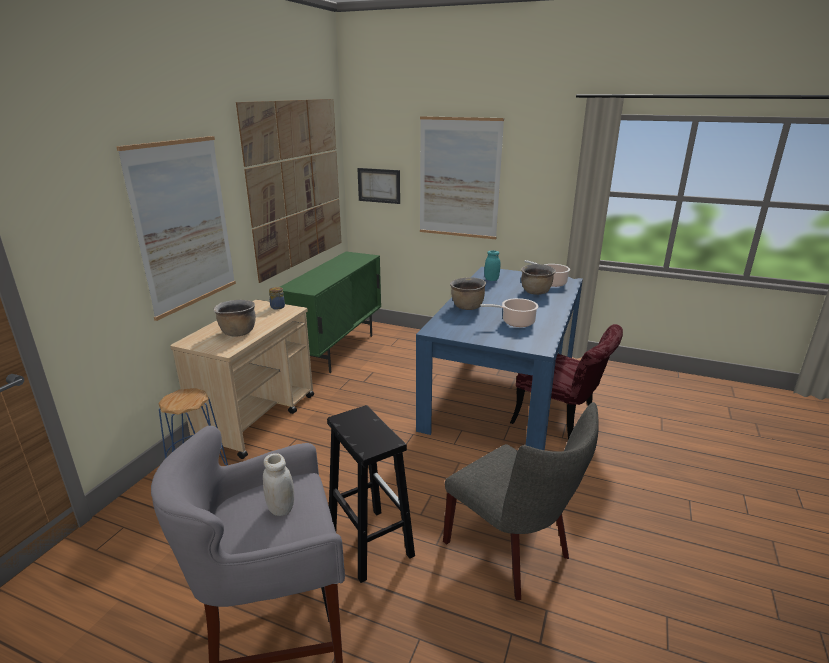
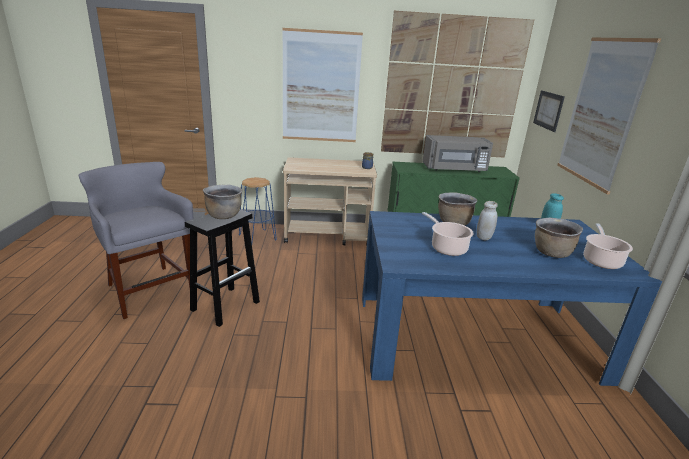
camera: 65 degrees right, 0 degrees up
(238, 332) = (317, 166): brown cooking pot -> brown cooking pot (224, 215)
(281, 508) = (143, 214): white jar -> white jar (484, 237)
(332, 270) = (455, 169): none -> grey microwave
(513, 552) = (236, 376): grey chair -> none
(561, 421) = (456, 389): red chair -> none

